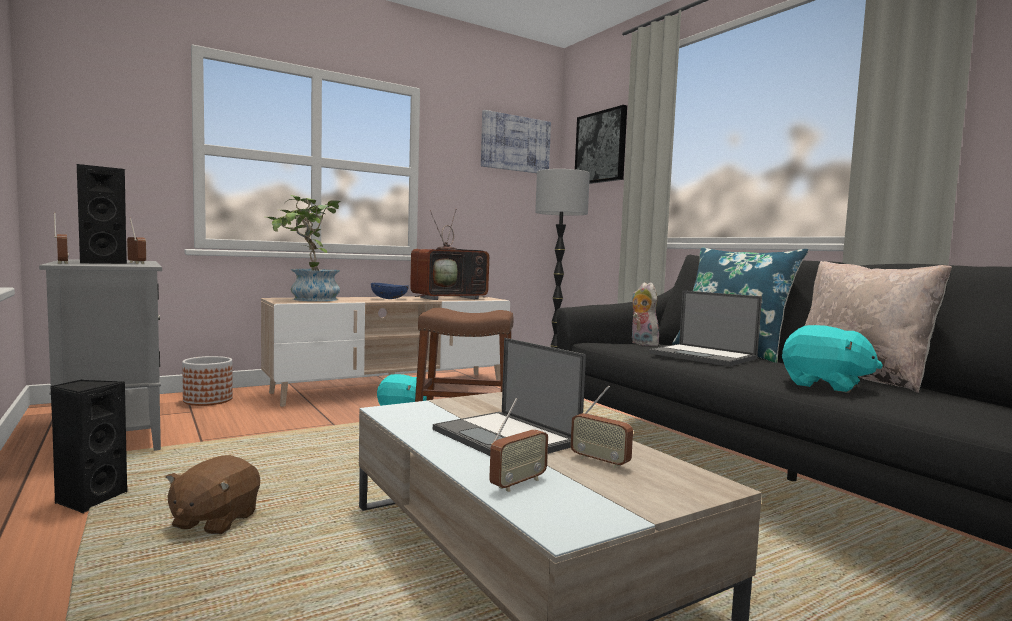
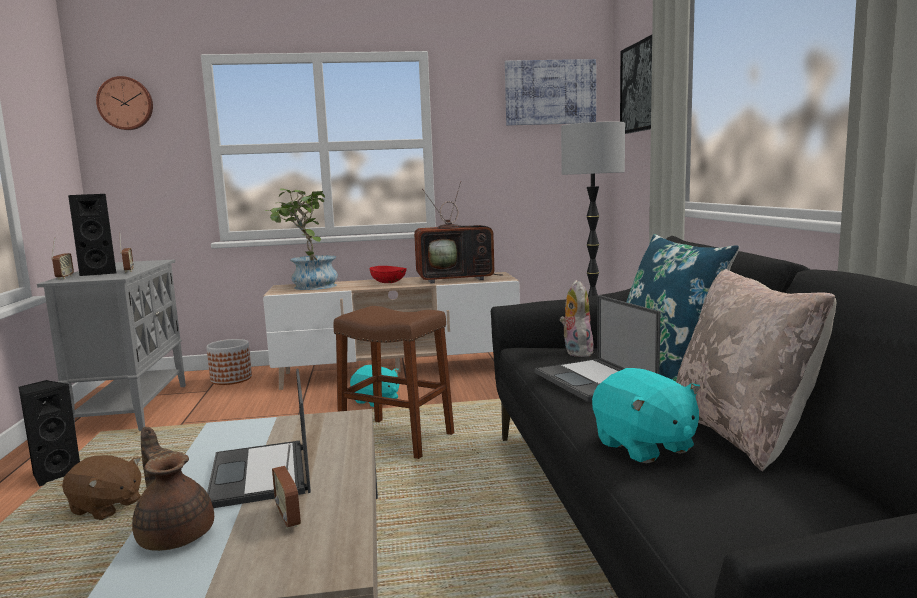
camera: 25 degrees right, 5 degrees up
(91, 80) = (126, 103): none -> wall clock
(214, 521) = (106, 508): brown plush toy -> brown plush toy turned 105 degrees counterclockwise
(390, 299) = (389, 283): blue bowl -> red bowl
(518, 483) = (175, 534): radio -> brown teapot

